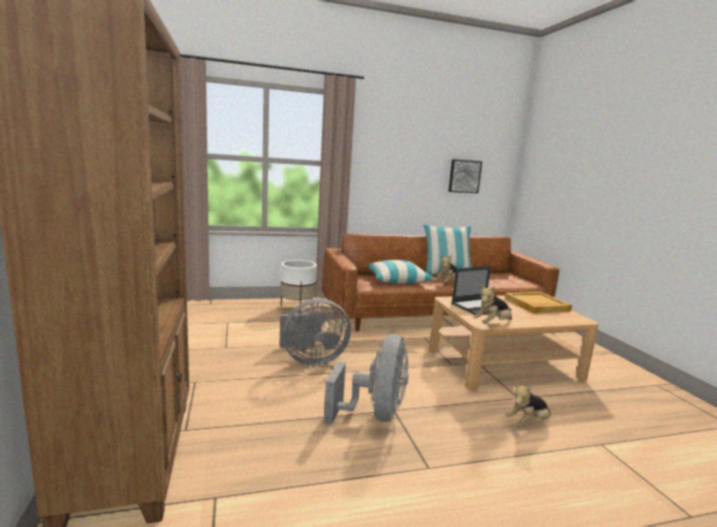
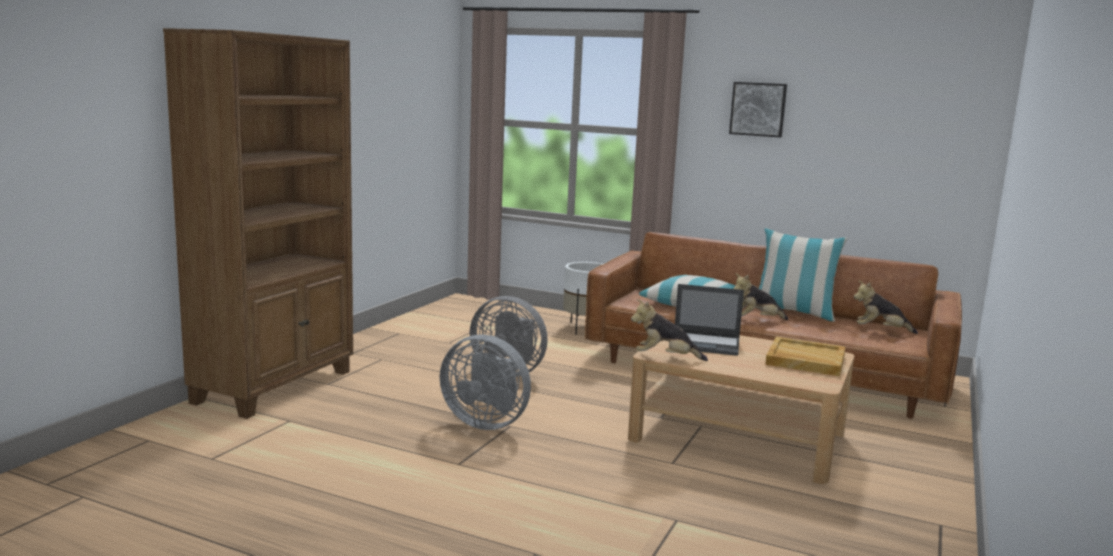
camera: 40 degrees right, 0 degrees up
(375, 414) = (486, 422): grey fan -> grey fan turned 60 degrees clockwise
(464, 176) = (882, 155): picture -> picture (758, 109)
(527, 423) = (629, 479): plush toy -> plush toy (880, 330)

